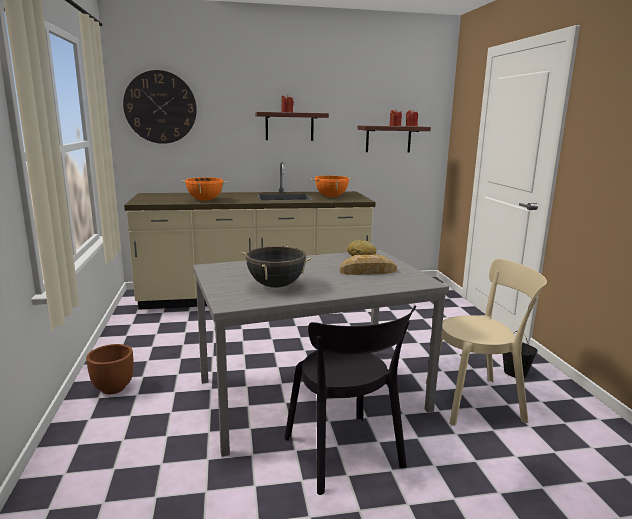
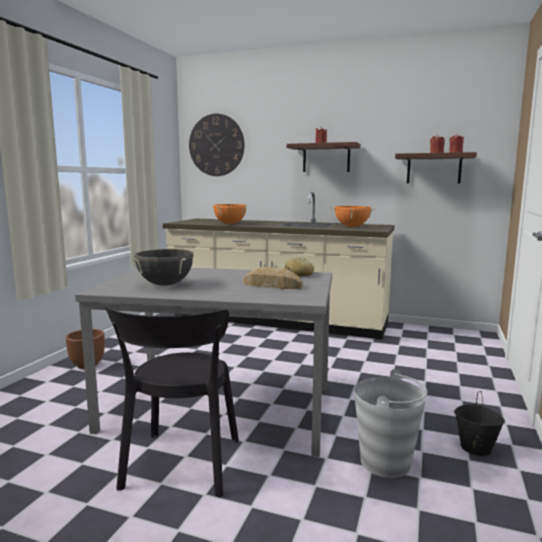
camera: 30 degrees right, 5 degrees down
(478, 401) = (386, 462): beige chair -> grey bucket

